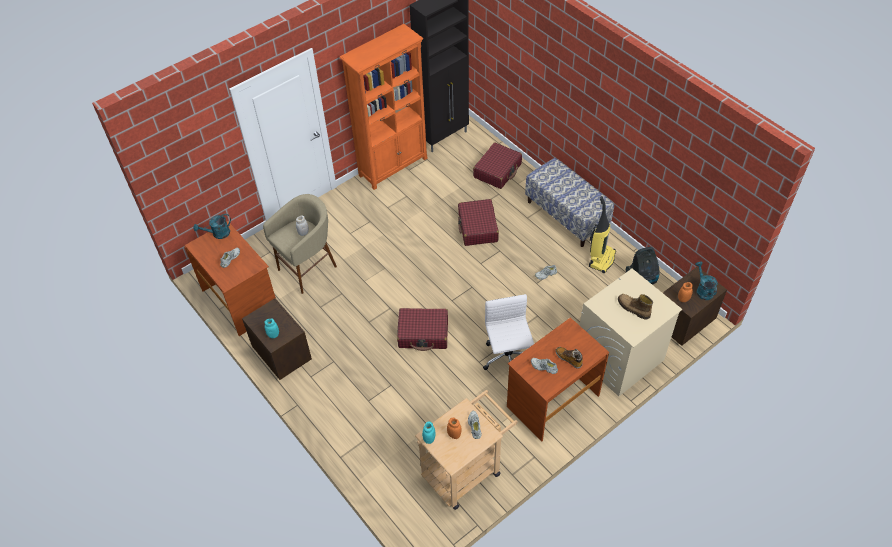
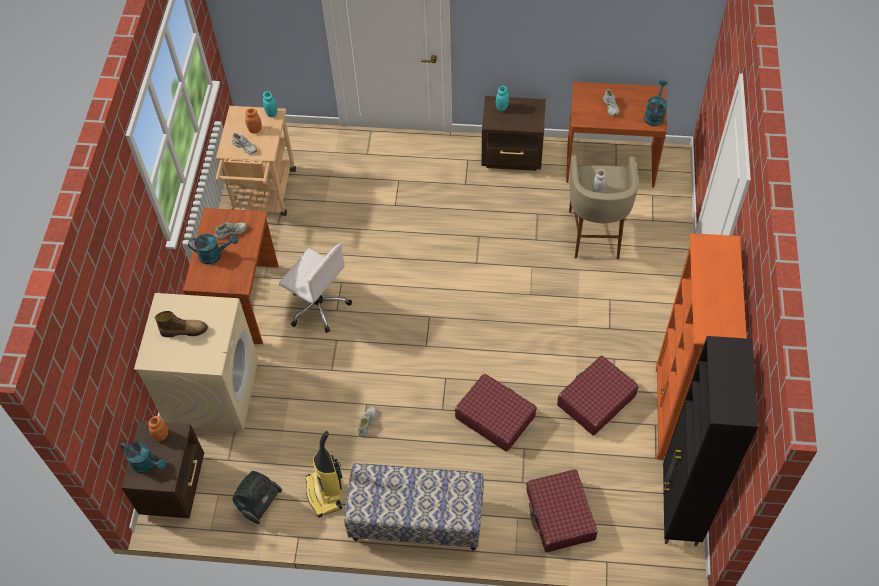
camera: 135 degrees right, 5 degrees up
(423, 333) = (418, 266): red suitcase -> red suitcase (596, 400)
(569, 359) = (214, 255): boot -> turquoise watering can

